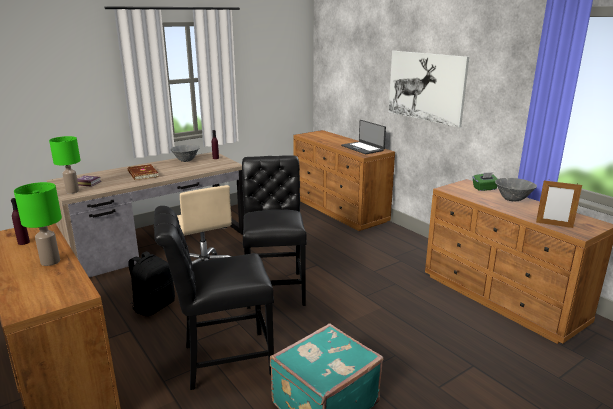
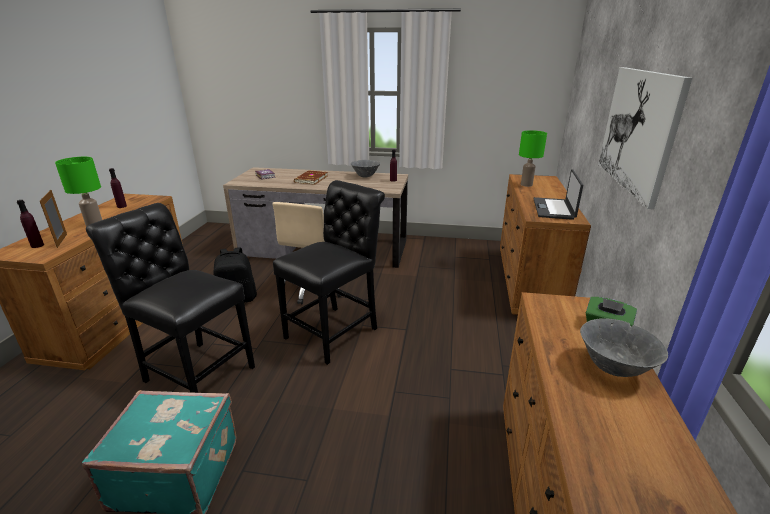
camera: 45 degrees right, 5 degrees up
(41, 293) = (37, 245): none -> purple bottle
(72, 191) = (243, 180): green table lamp -> green table lamp (526, 185)
(554, 225) = (589, 459): picture frame -> picture frame (62, 240)

